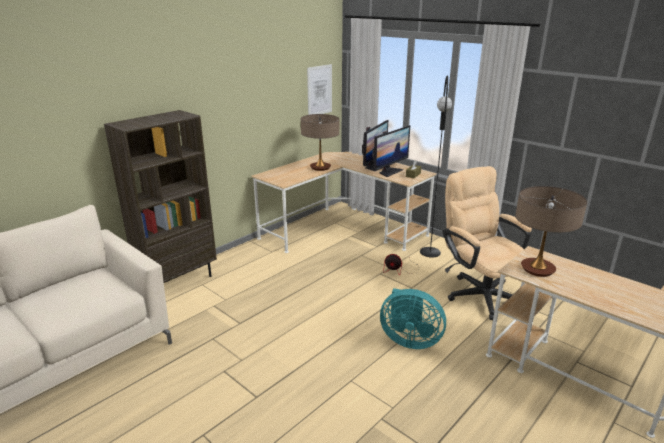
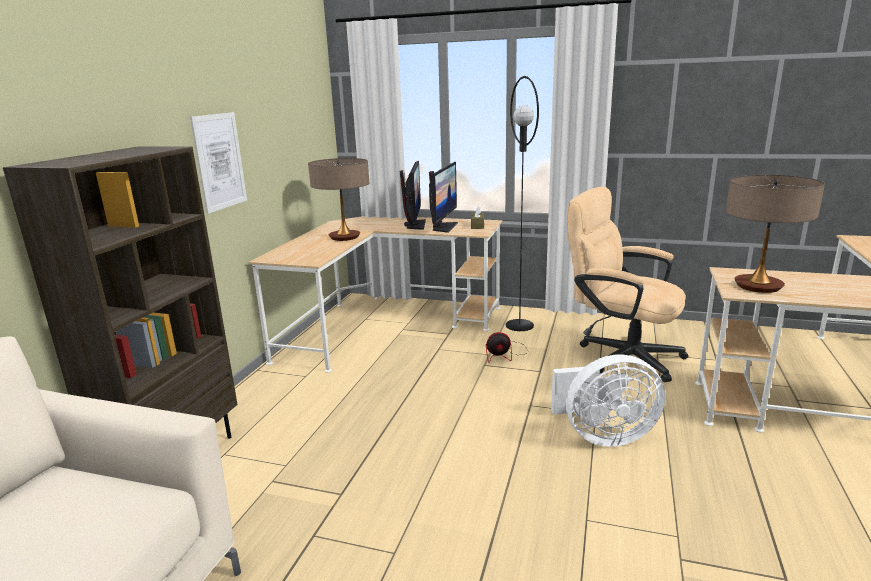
camera: 25 degrees left, 5 degrees down
(319, 90) = (313, 129): picture -> picture (219, 161)
(409, 340) = (603, 436): turquoise fan -> white fan

